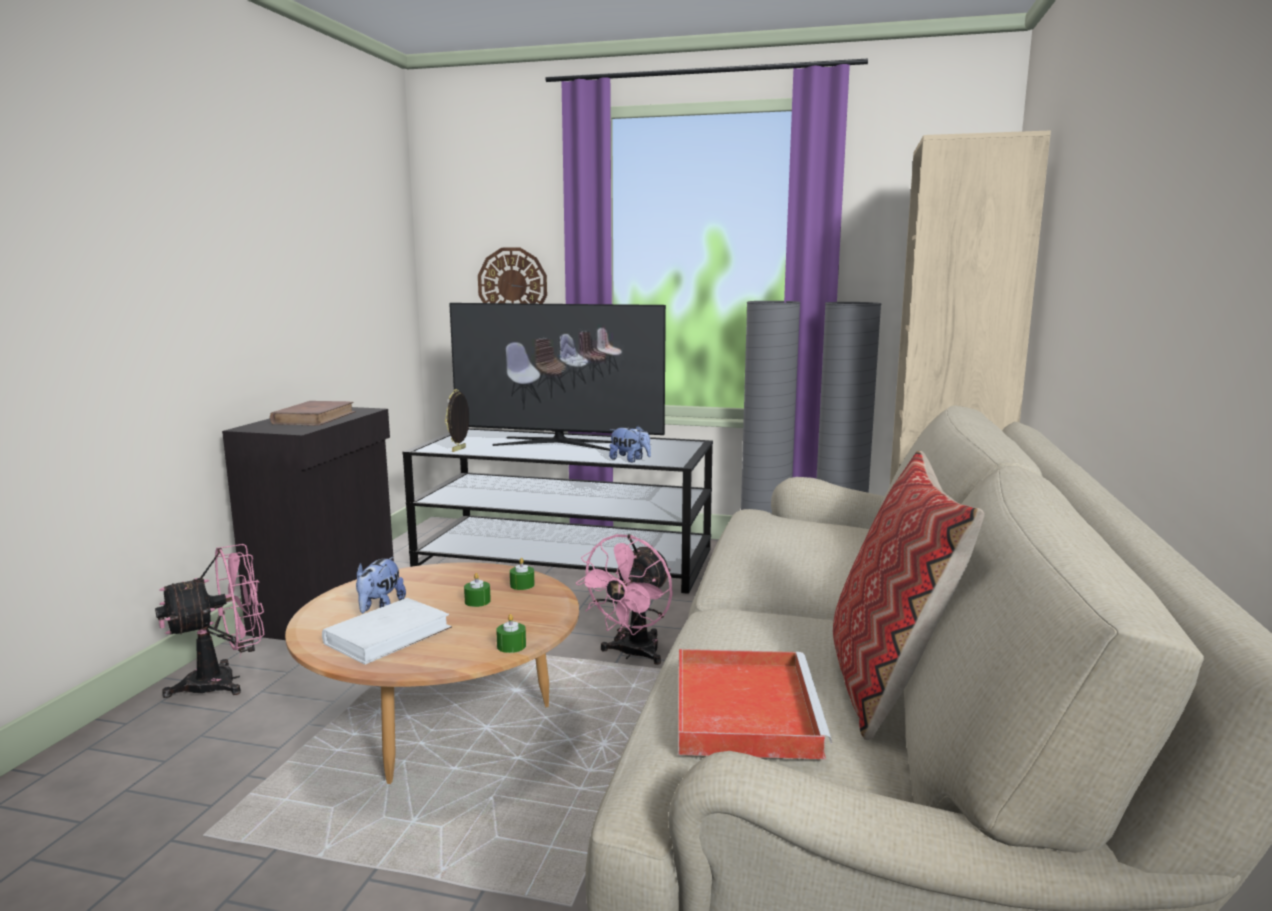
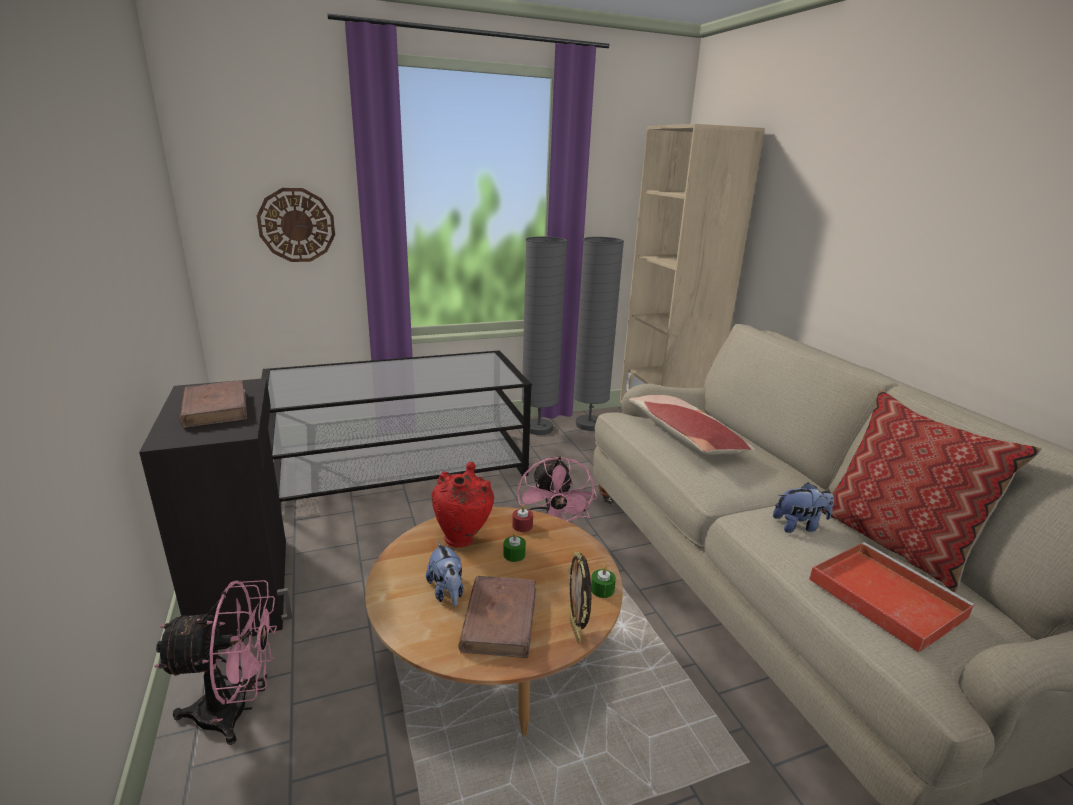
camera: 35 degrees left, 10 degrees up
(225, 681) = (236, 710): pink fan -> pink fan turned 60 degrees clockwise
(388, 636) = (499, 619): white book -> brown book
(454, 580) = (463, 539): none -> red vase
(459, 449) = (309, 398): picture frame -> picture frame (576, 631)
(522, 585) = (522, 525): green candle -> red candle
(558, 444) = (388, 374): television -> none
(630, 460) = (474, 383): plush toy -> plush toy (799, 526)
(791, 537) = (684, 436): none -> pillow

